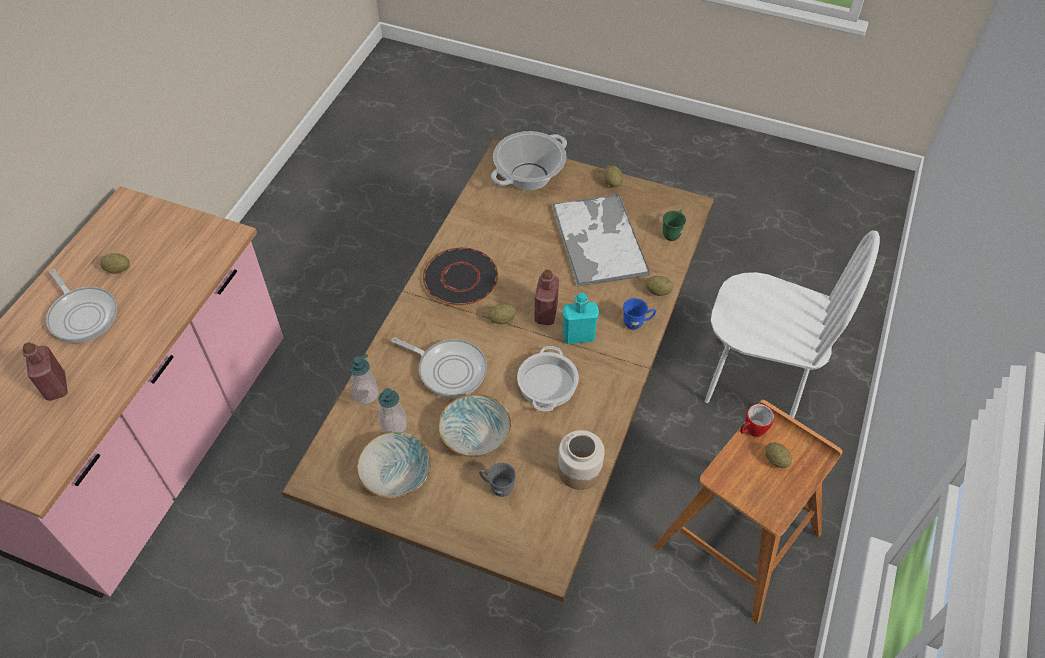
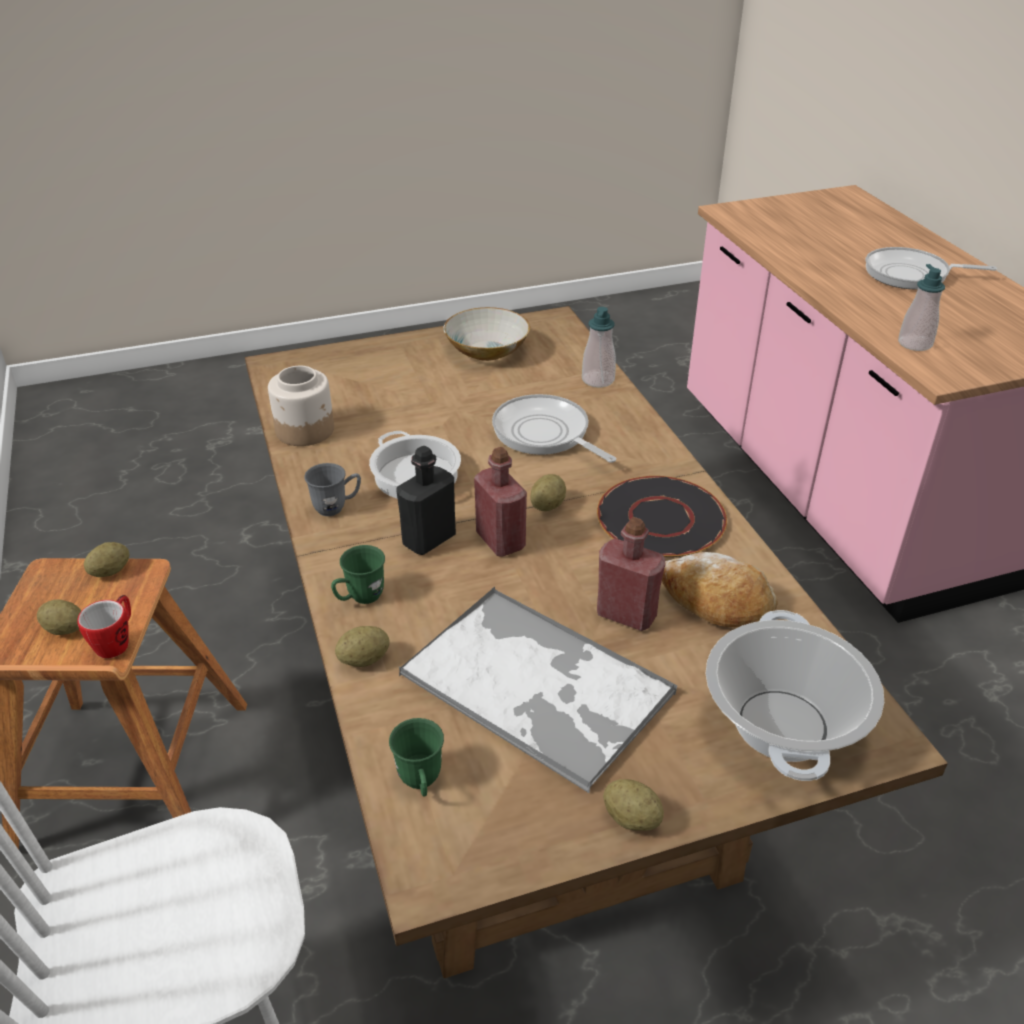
camera: 140 degrees right, 15 degrees down
(56, 387) = (827, 242): red bottle -> red bottle (626, 615)
(118, 269) = (962, 307): potato -> potato (110, 571)
(394, 425) = (537, 375): soap dispenser -> soap dispenser (914, 344)
(448, 369) = (544, 434): frying pan -> frying pan turned 60 degrees clockwise
(476, 435) = (445, 404): bowl -> none
(490, 228) = (716, 601): none -> bread
(497, 487) = (380, 384): grey mug -> grey mug (337, 507)
(578, 336) = (429, 539): turquoise bottle -> black bottle
(637, 323) = (360, 598): blue mug -> green mug

